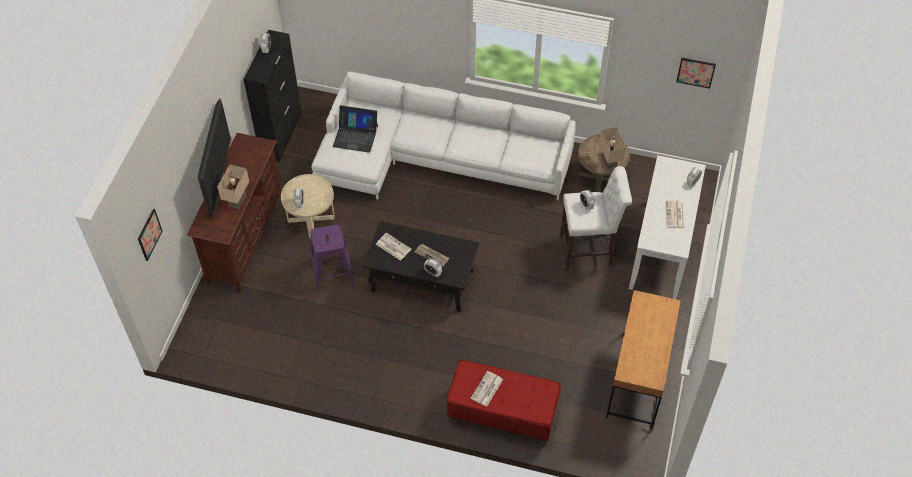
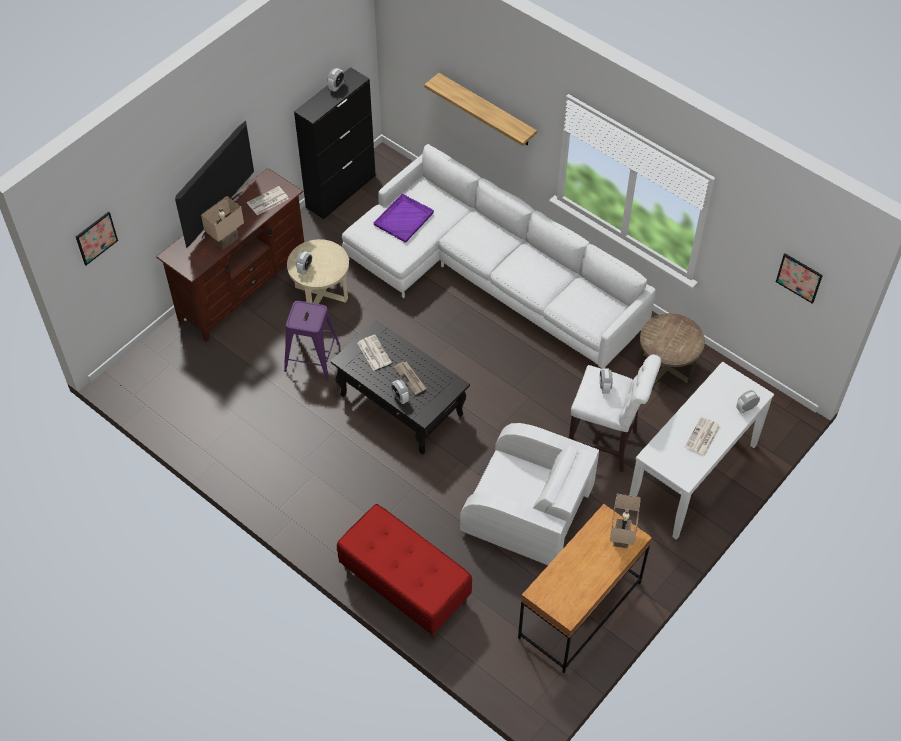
camera: 25 degrees right, 0 degrees up
(355, 136) = (404, 218): laptop -> purple tray
(395, 28) = (487, 110): none -> shelf
(487, 389) = (386, 548): newspaper -> newspaper (267, 201)
(561, 322) = (528, 512): none -> white armchair
(608, 161) = (671, 349): beige table lamp -> beige table lamp (620, 536)

